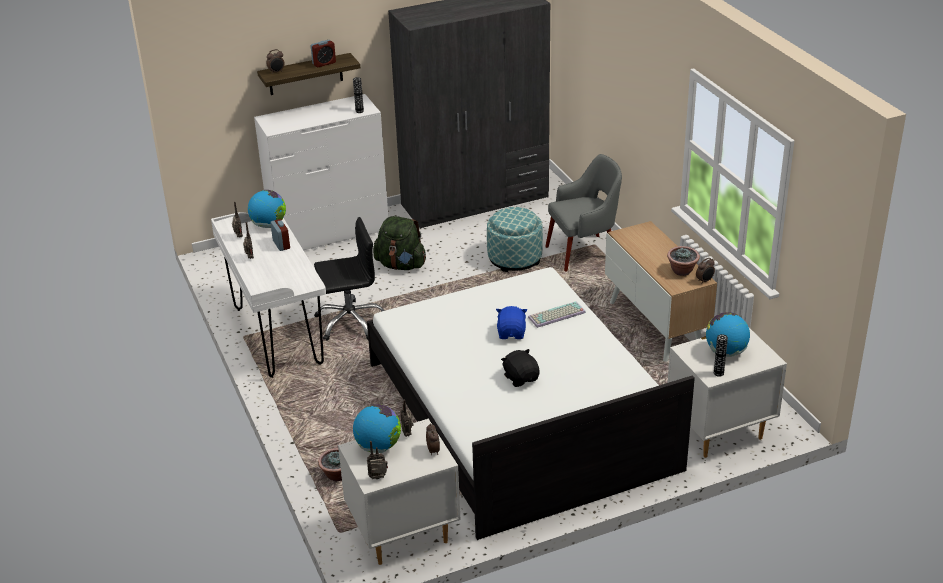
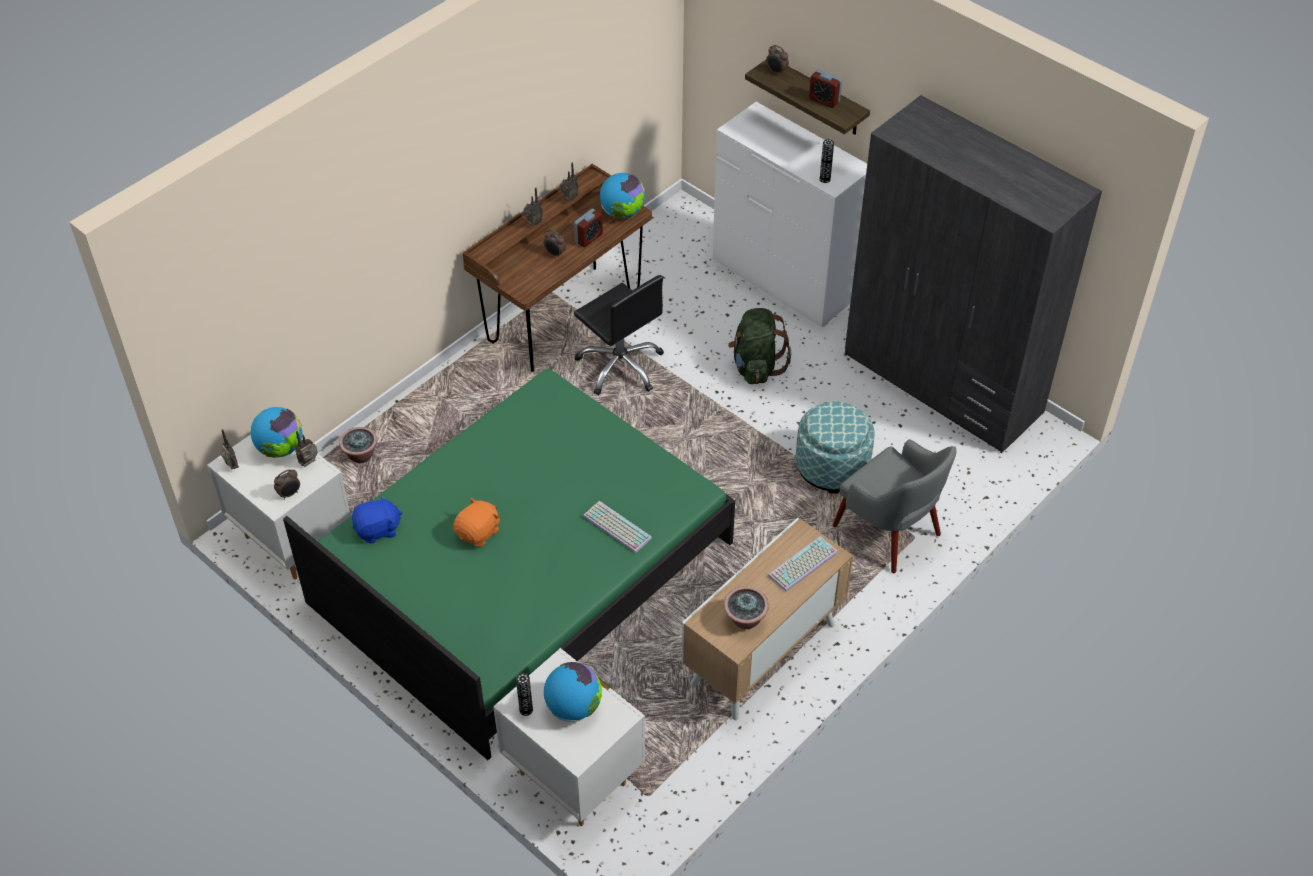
camera: 65 degrees right, 15 degrees up
(277, 336) = (563, 318): white desk -> brown desk
(512, 333) = (561, 497): blue plush toy -> blue plush toy (378, 530)
(520, 415) = (522, 573): white bed -> green bed
(521, 378) = (478, 532): black plush toy -> orange plush toy
(649, 240) = (803, 565): none -> keyboard
(705, 281) = (734, 650): alarm clock -> alarm clock (555, 254)

